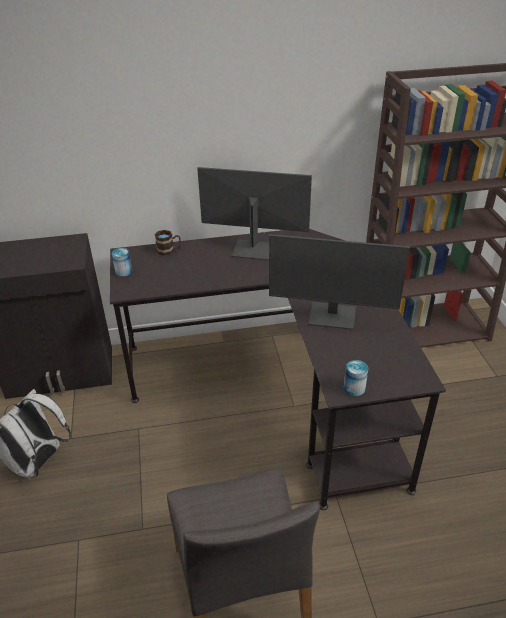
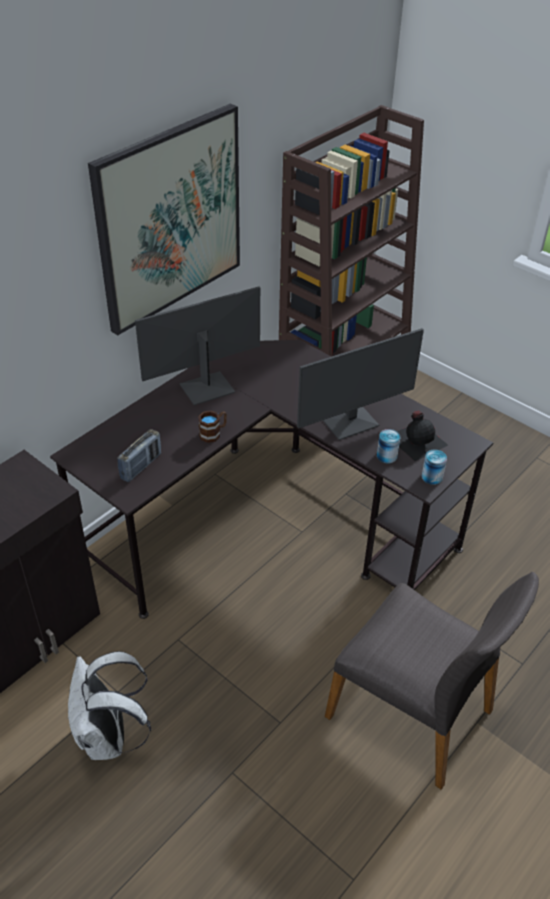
camera: 40 degrees left, 5 degrees up
(123, 271) = (100, 474): can -> can (387, 456)
(152, 278) = (141, 466): none -> radio
(169, 250) = (121, 428): brown mug -> brown mug (213, 433)
(249, 93) = (169, 219): none -> picture
(375, 354) = (417, 439): none -> black bottle

